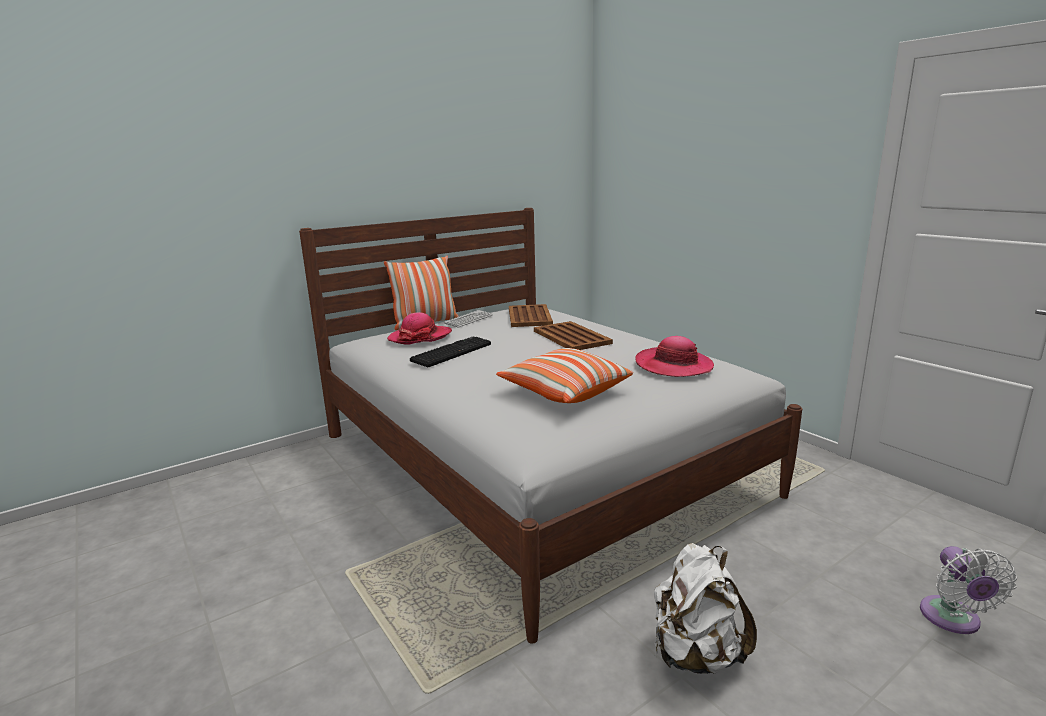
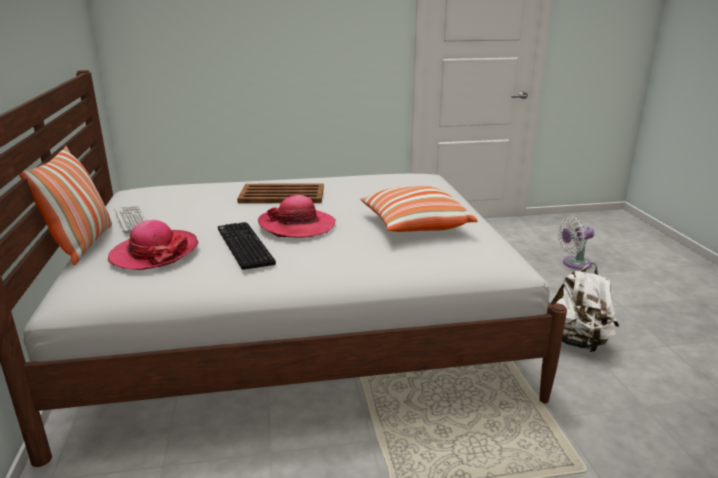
camera: 65 degrees left, 5 degrees up
(529, 316) = (184, 195): brown tray -> none
(673, 366) = (400, 184): hat -> hat (297, 226)
(952, 620) = (574, 263): white fan -> white fan turned 135 degrees clockwise

